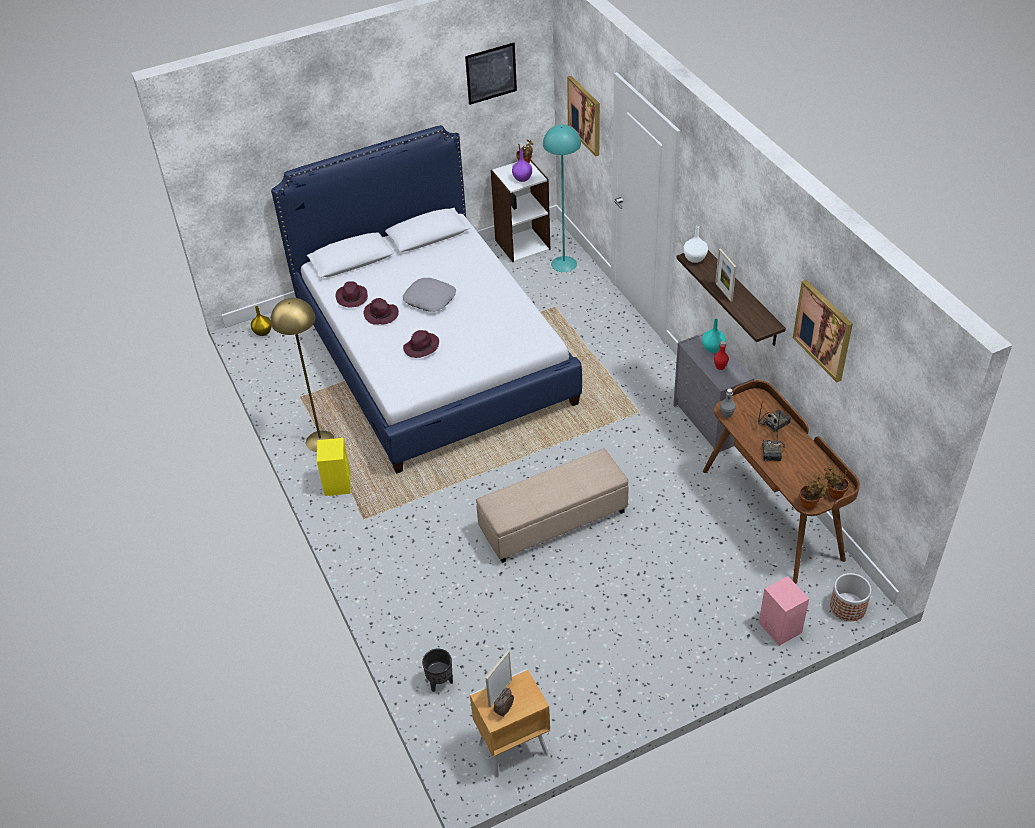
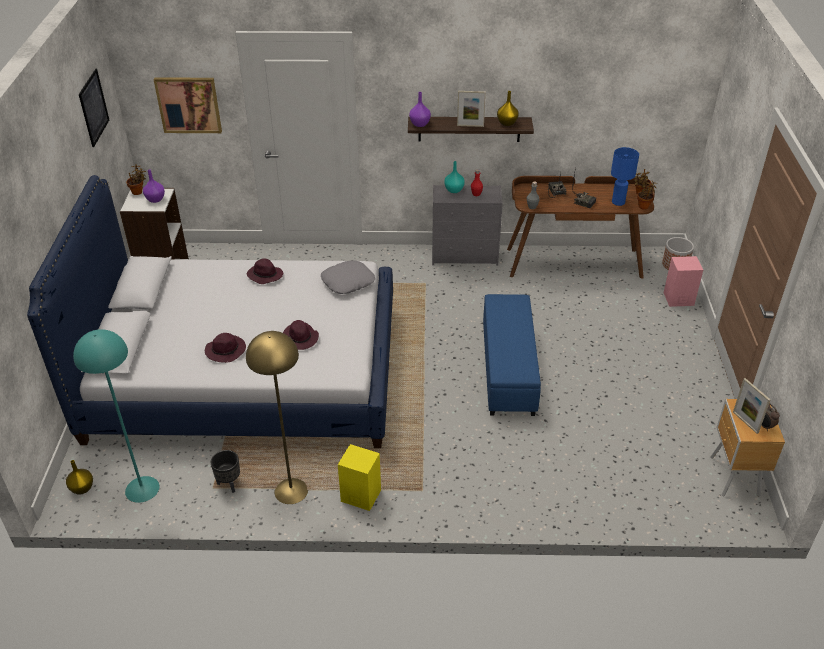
camera: 65 degrees left, 5 degrees down
(351, 297) = (178, 363): purple hat -> purple hat (264, 275)
(430, 299) = (236, 313): grey pillow -> grey pillow (348, 281)
(439, 682) = (645, 500): black planter -> black planter (229, 484)
(553, 522) = (509, 370): beige ottoman -> blue ottoman
(564, 263) = (215, 259): turquoise floor lamp -> turquoise floor lamp (142, 489)
(695, 258) = (419, 124): white vase -> purple vase
(754, 315) = (507, 123): none -> yellow vase
(797, 480) = (618, 202): none -> blue table lamp
(823, 330) = (579, 87): picture -> none

